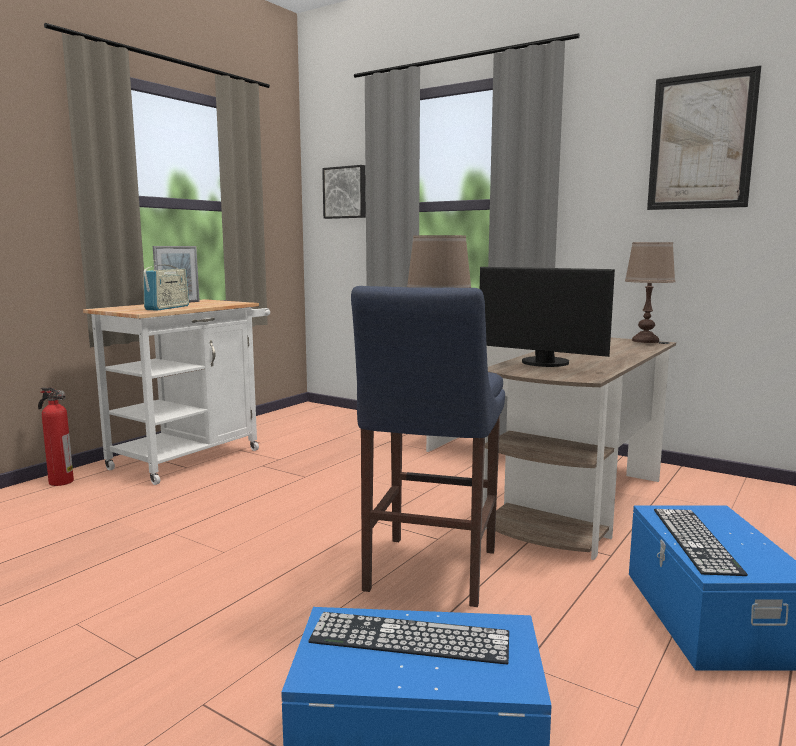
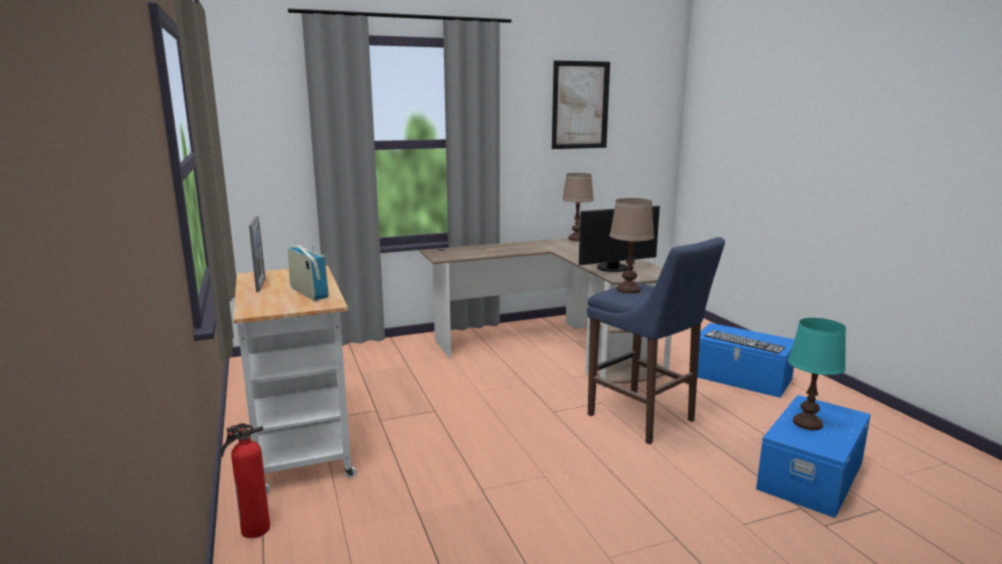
camera: 55 degrees left, 5 degrees up
(345, 192) = (269, 129): picture -> none
(409, 638) = (807, 423): keyboard -> turquoise table lamp

